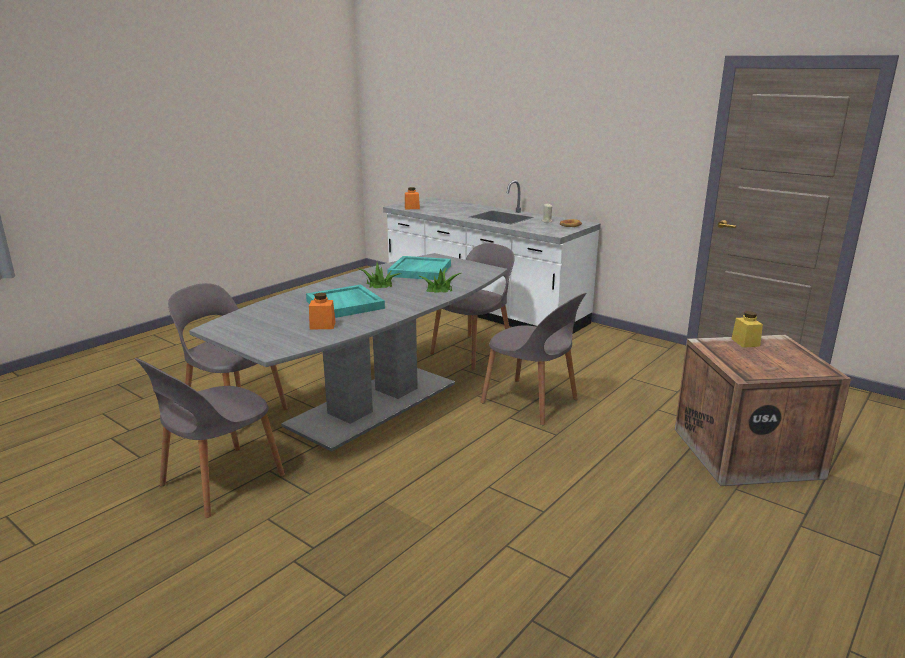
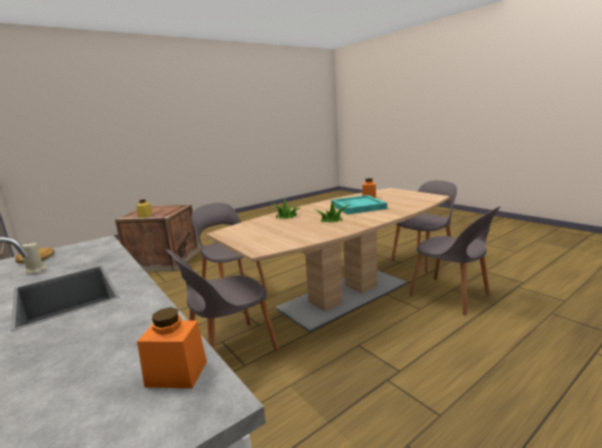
camera: 165 degrees left, 5 degrees down
(374, 403) = (343, 296): grey dining table -> brown dining table
(419, 270) = (289, 232): turquoise tray -> none

